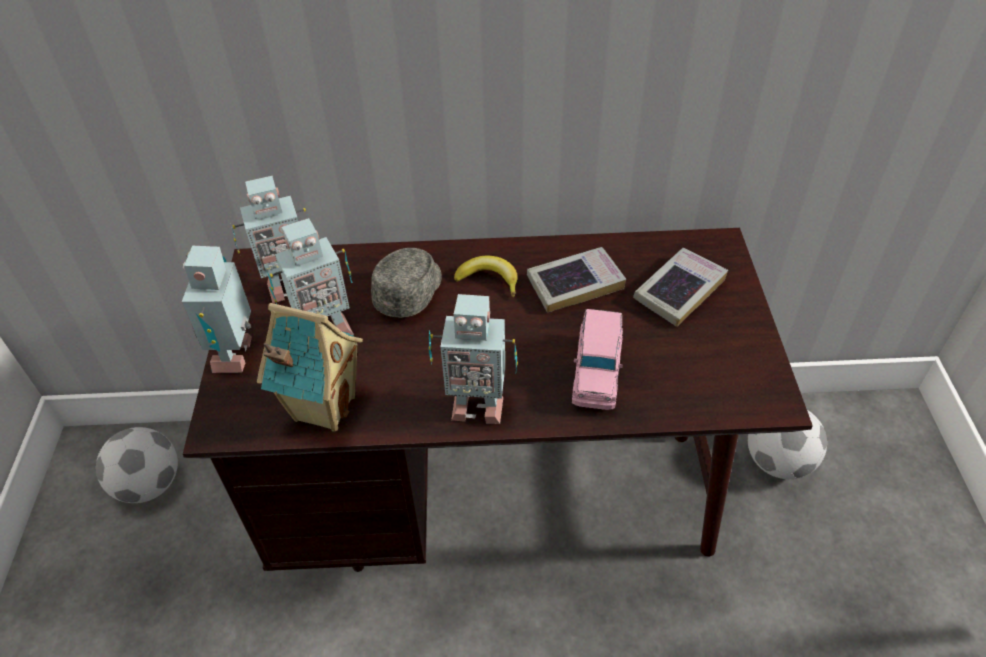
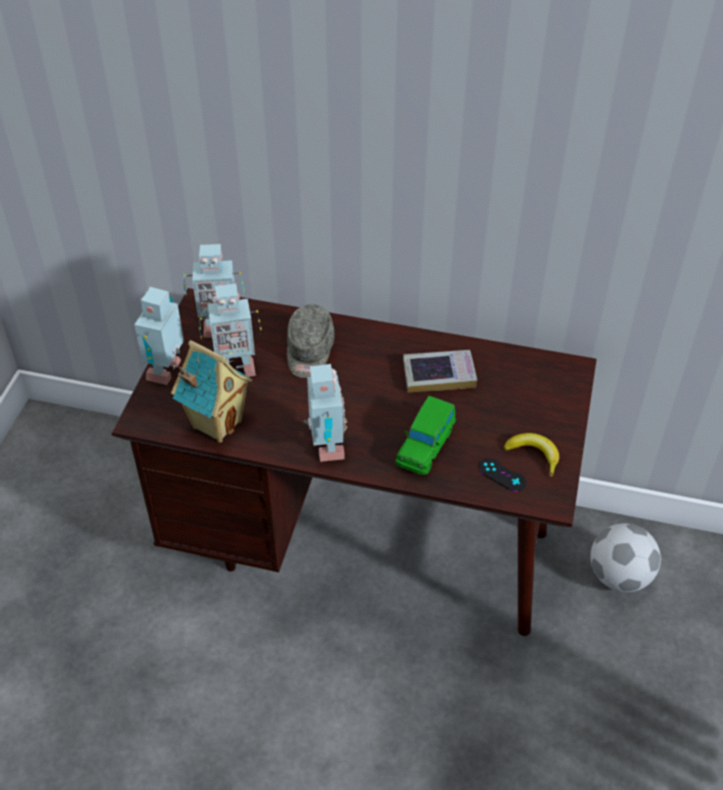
camera: 15 degrees right, 0 degrees up
(150, 484) = (85, 462): football -> none
(410, 291) = (309, 351): grey cap -> grey cap turned 150 degrees clockwise
(476, 405) = (326, 448): toy robot -> toy robot turned 120 degrees counterclockwise
(489, 279) = (373, 356): banana -> banana (534, 455)
(597, 372) = (426, 446): pink toy car -> green toy car
(679, 291) = (519, 399): book -> none
(702, 385) = (502, 475): none -> black game controller

